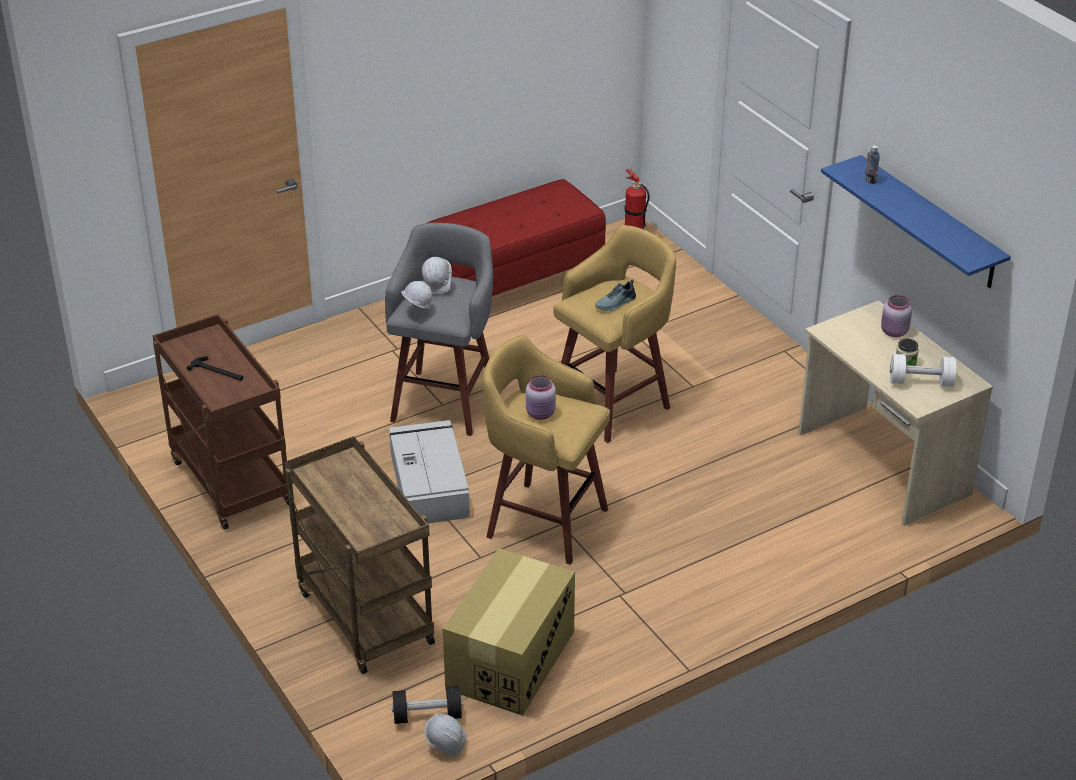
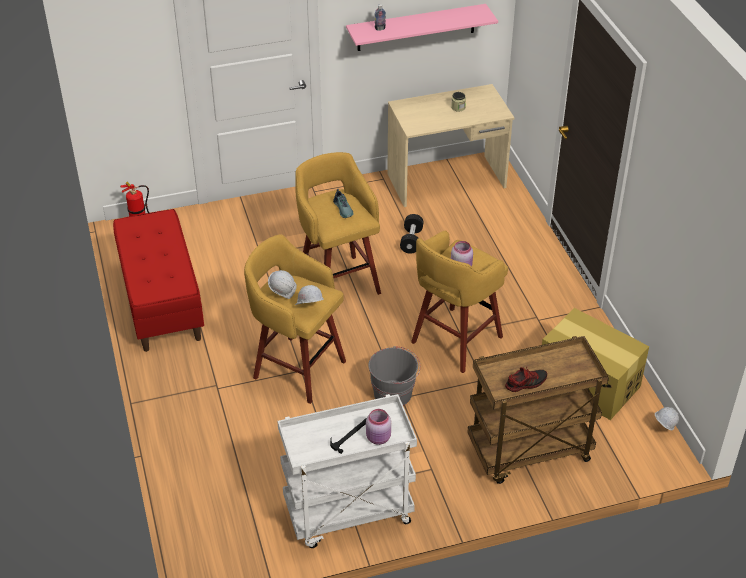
camera: 75 degrees left, 5 degrees up
(228, 481) = (348, 514): brown cart -> white cart
(335, 491) = (525, 383): none -> shoe
(427, 715) = (633, 433): black dumbbell -> black dumbbell (411, 240)
(429, 484) = (393, 393): grey storage box -> grey bucket
(445, 401) = (297, 368): grey stool -> yellow stool
(894, 332) = (425, 104): pink jar -> pink jar (379, 438)
(920, 382) = (479, 107): white dumbbell -> none
(930, 223) = (416, 27): blue shelf -> pink shelf

